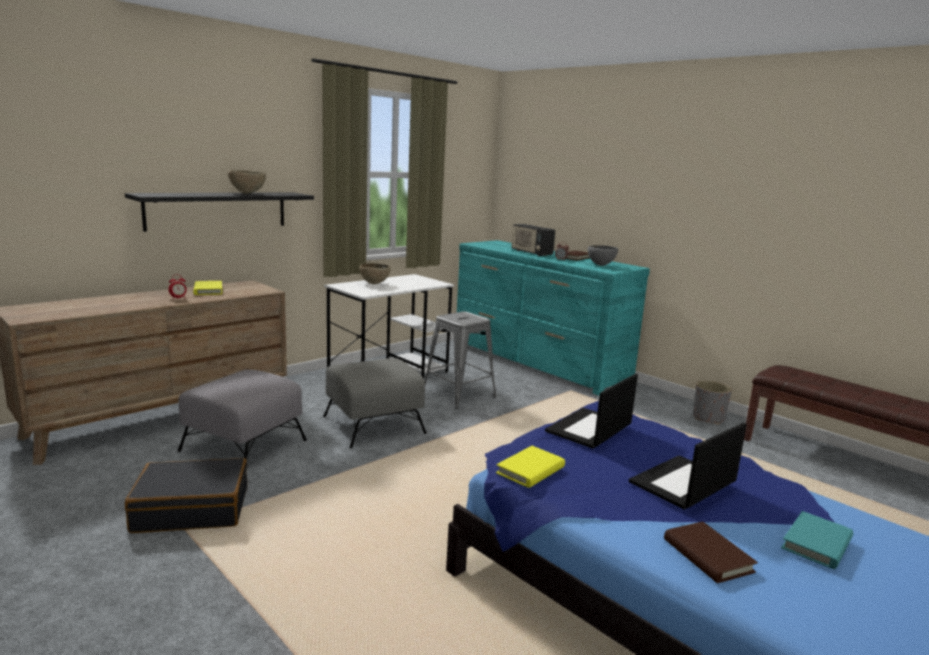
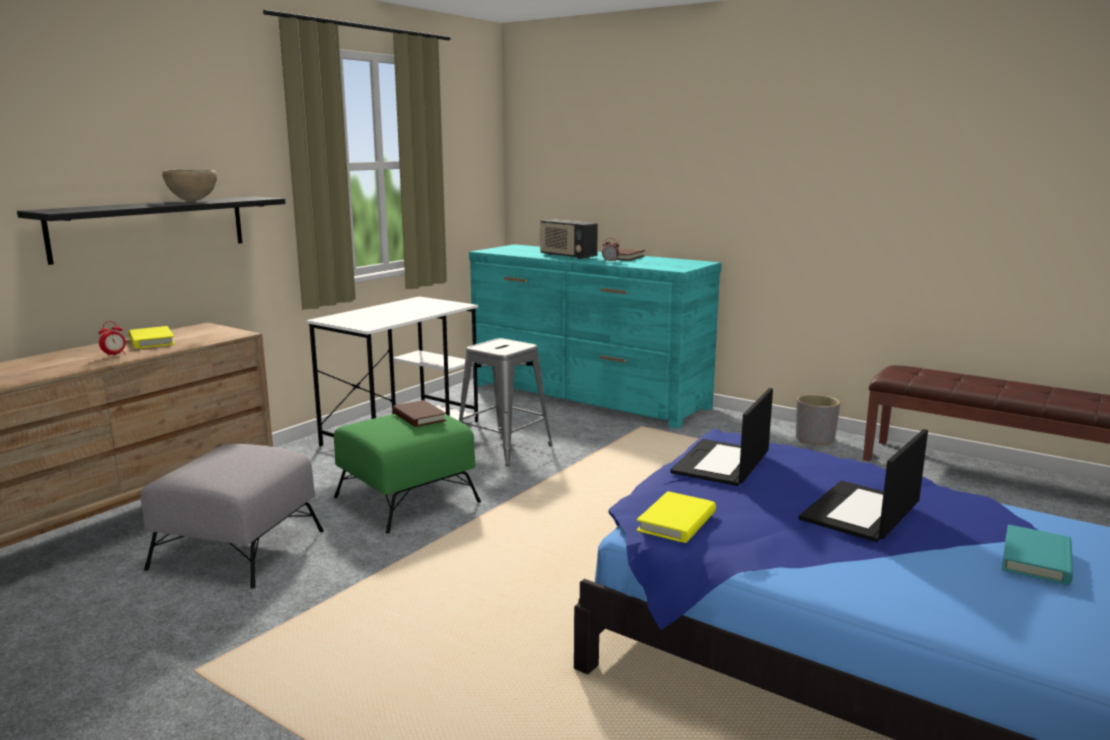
camera: 10 degrees left, 0 degrees up
(192, 509) = (197, 644): black suitcase -> none
(374, 284) = (373, 313): brown bowl -> none
(374, 424) = (408, 499): grey ottoman -> green ottoman
(601, 265) = (662, 264): grey bowl -> none
(707, 556) = (926, 591): brown book -> brown book (419, 417)

